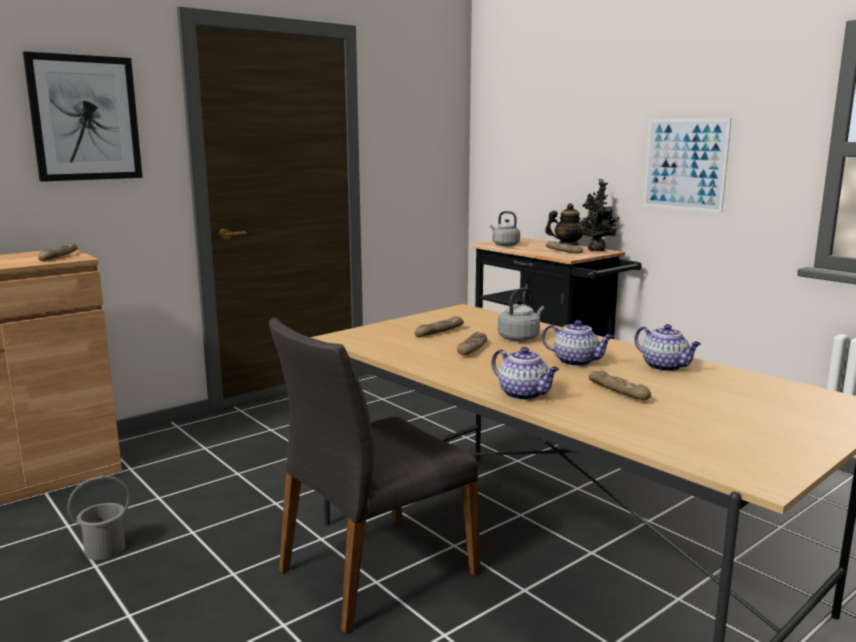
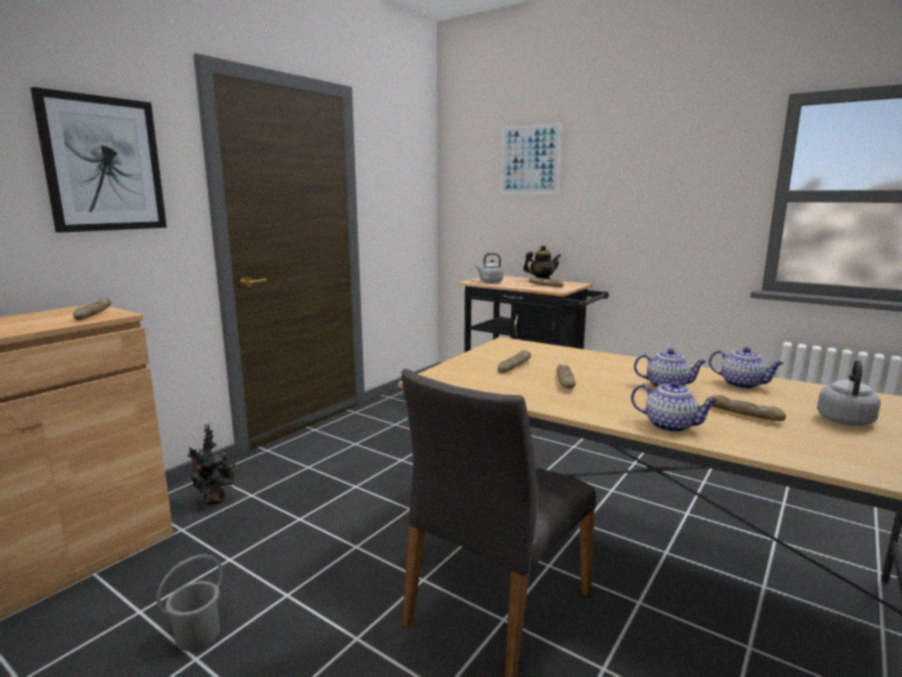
camera: 15 degrees left, 0 degrees up
(520, 338) = (590, 366): grey kettle -> grey kettle (845, 419)
(597, 250) = (570, 283): potted plant -> potted plant (214, 501)
(685, 164) = (645, 210): picture -> picture (530, 159)

